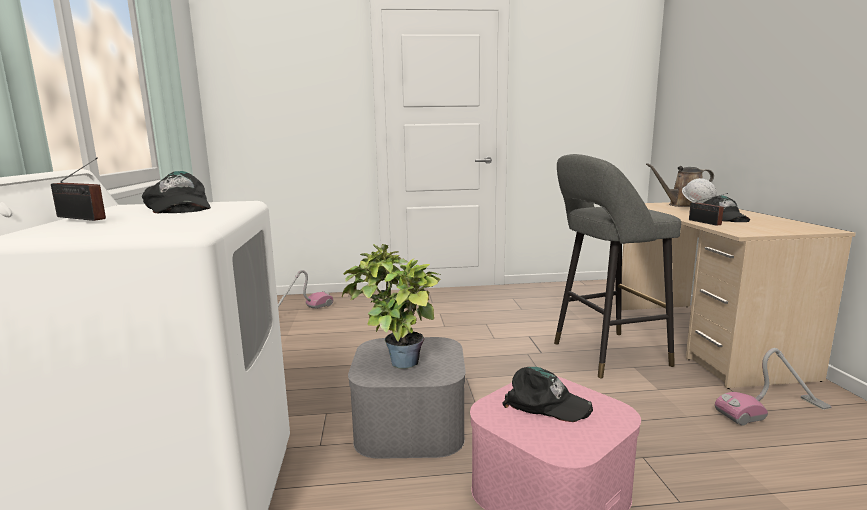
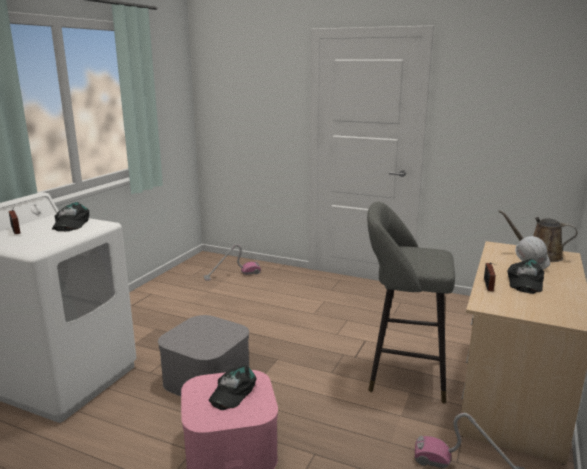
camera: 30 degrees right, 5 degrees up
(396, 364) = (193, 336): potted plant -> none
(546, 404) = (232, 391): black cap -> black cap turned 60 degrees clockwise

